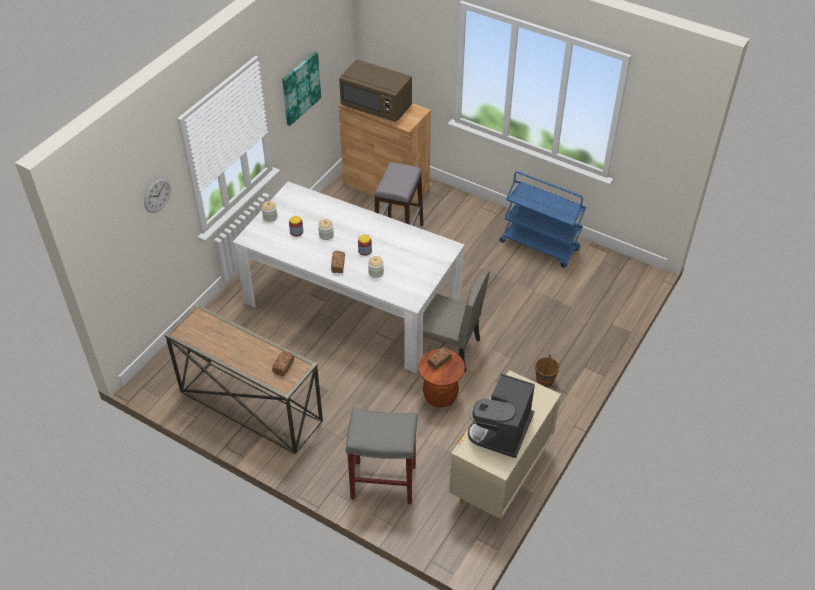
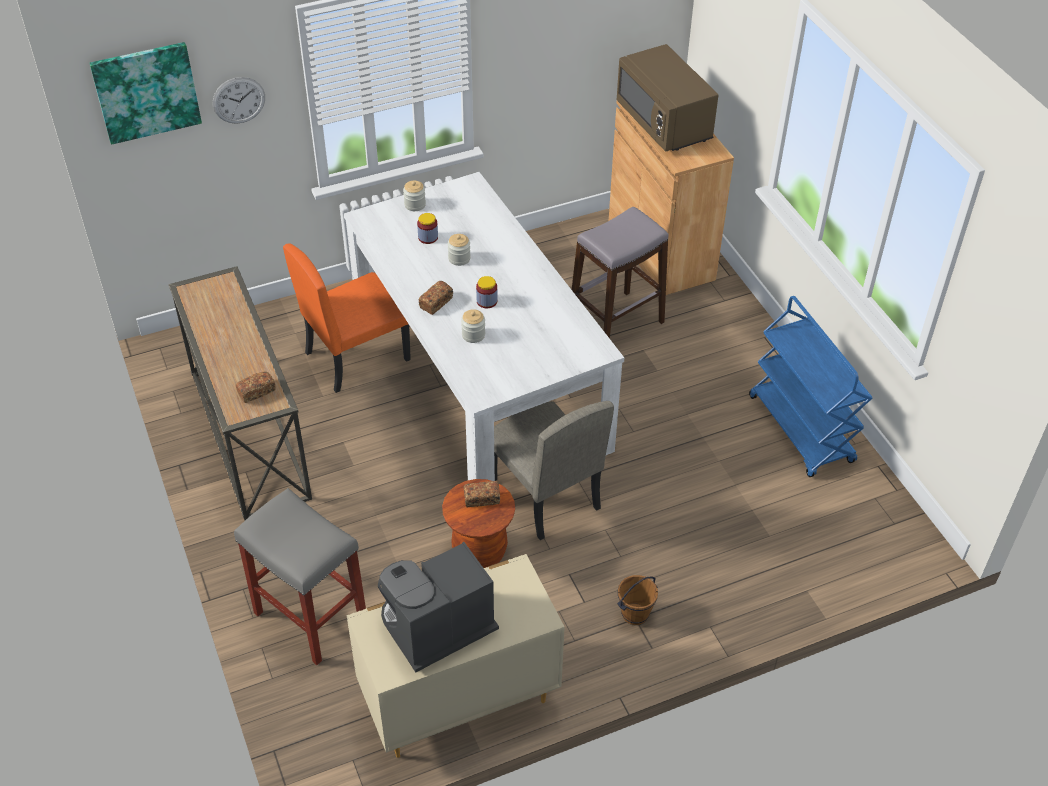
camera: 35 degrees right, 0 degrees up
(270, 328) = (357, 355): none -> orange chair
(300, 88) = (553, 50): picture -> picture (146, 92)

